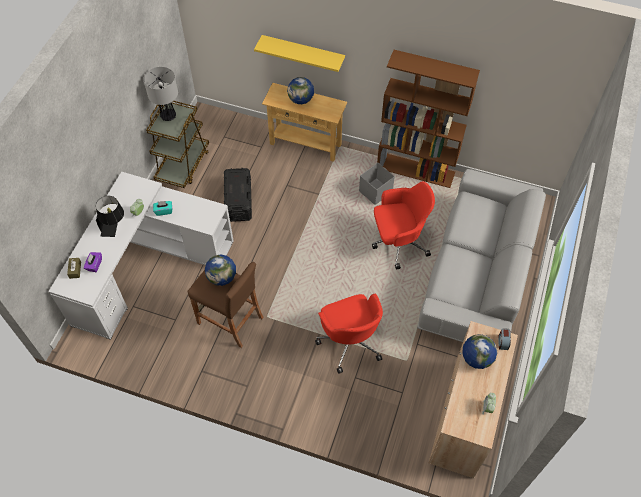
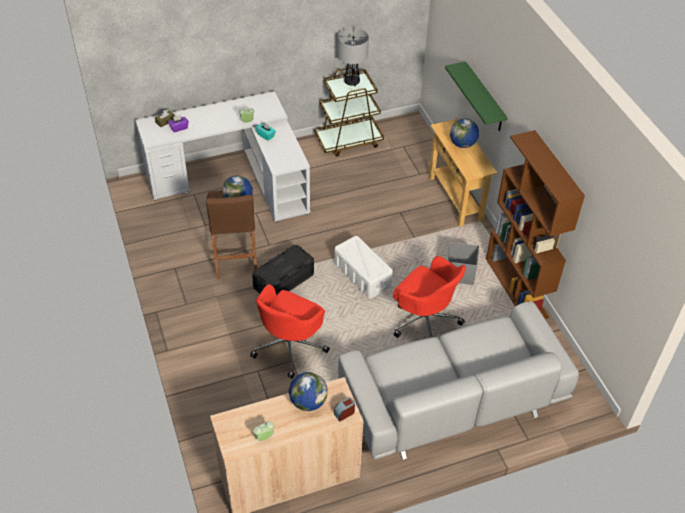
camera: 50 degrees right, 10 degrees down
(114, 227) = (221, 117): black table lamp -> none
(238, 201) = (351, 193): black storage box -> black storage box (284, 281)
(303, 53) = (484, 98): yellow shelf -> green shelf
(324, 249) = (362, 275): none -> white storage box

